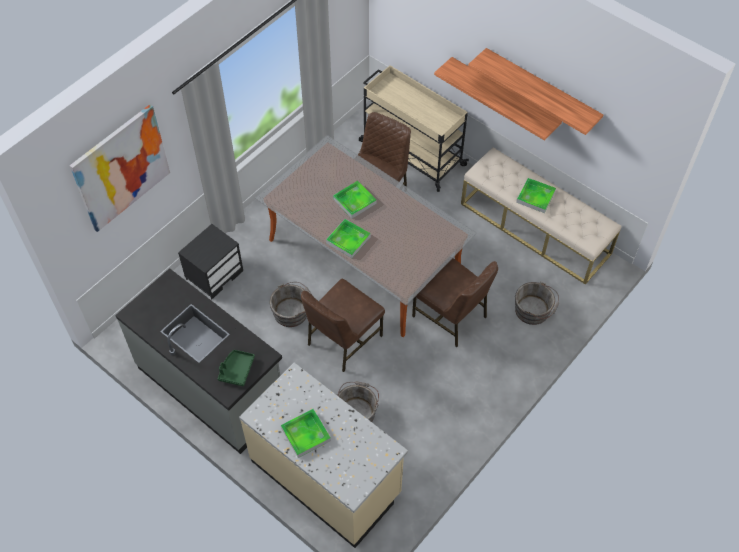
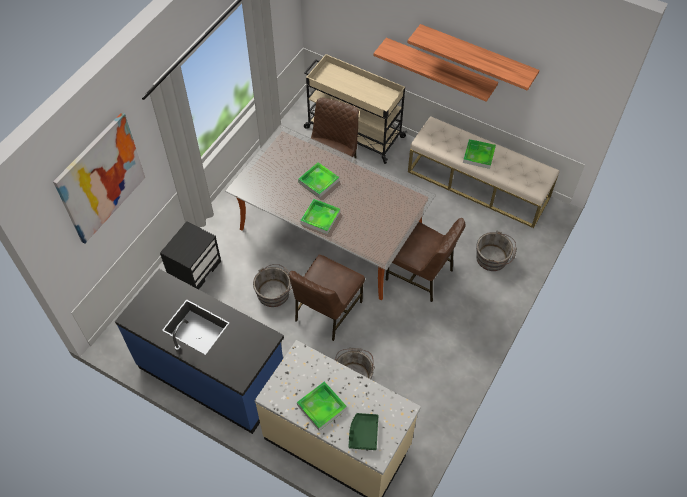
camera: 10 degrees left, 0 degrees up
(212, 387) = (213, 374): grey counter -> blue counter
(236, 370) = (243, 356): green tray -> green tray (363, 433)

